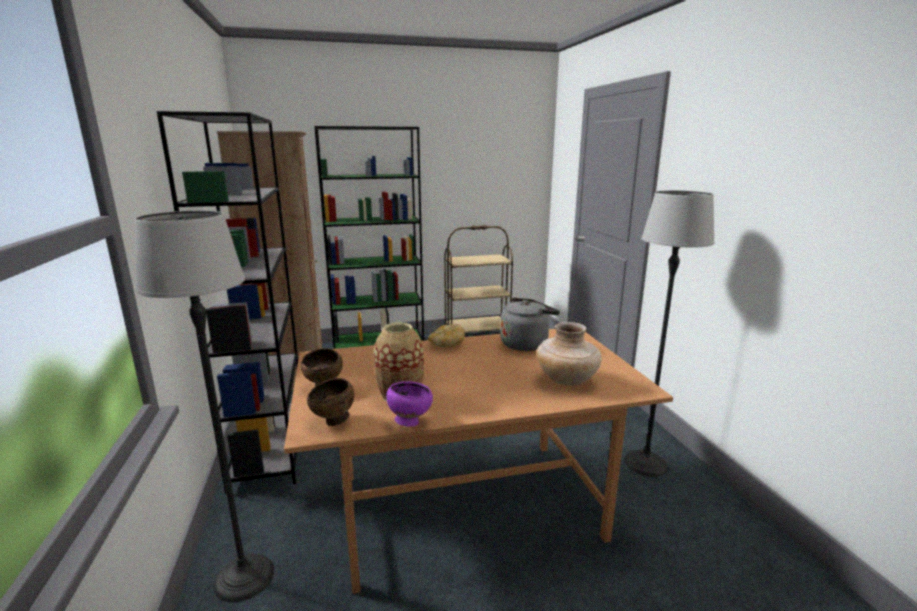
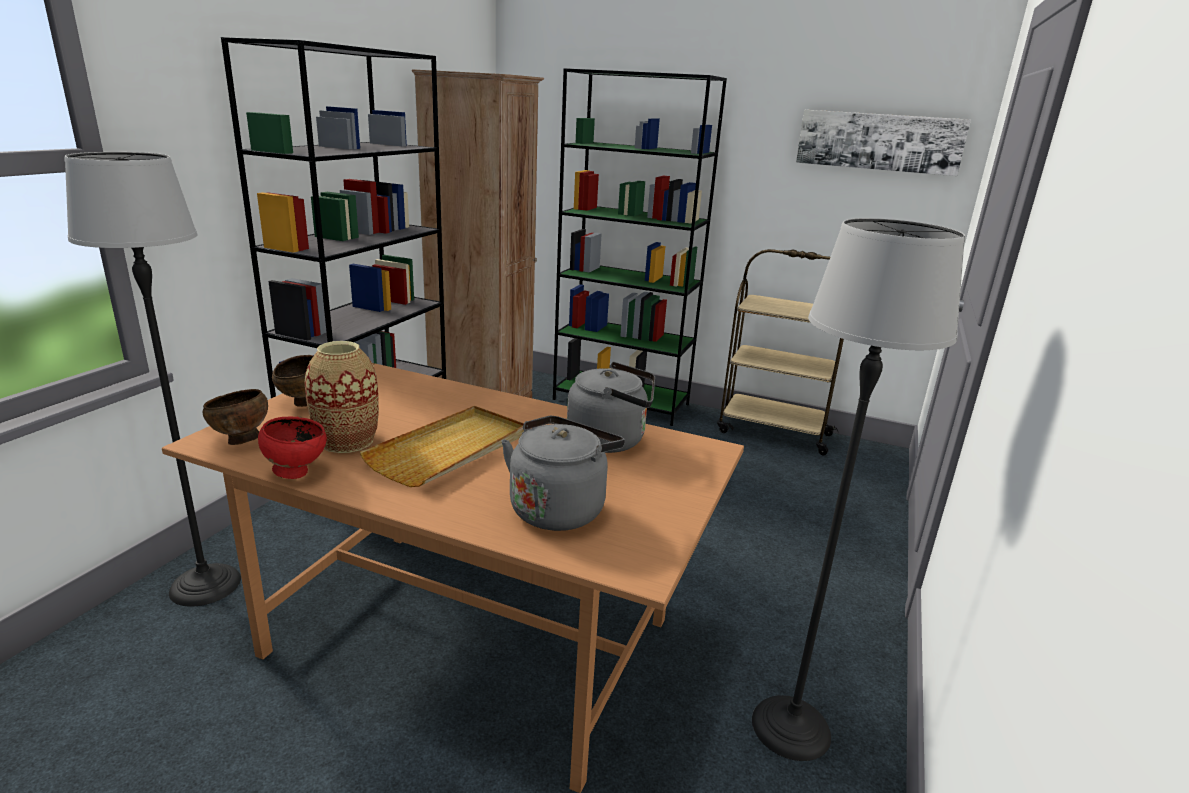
camera: 35 degrees right, 5 degrees up
(409, 421) = (296, 472): purple bowl -> red bowl
(447, 345) = (511, 405): bread -> none
(465, 377) = (450, 450): none -> beige tray
(502, 159) = (879, 141): none -> picture
(567, 380) = (559, 508): beige vase -> grey kettle

